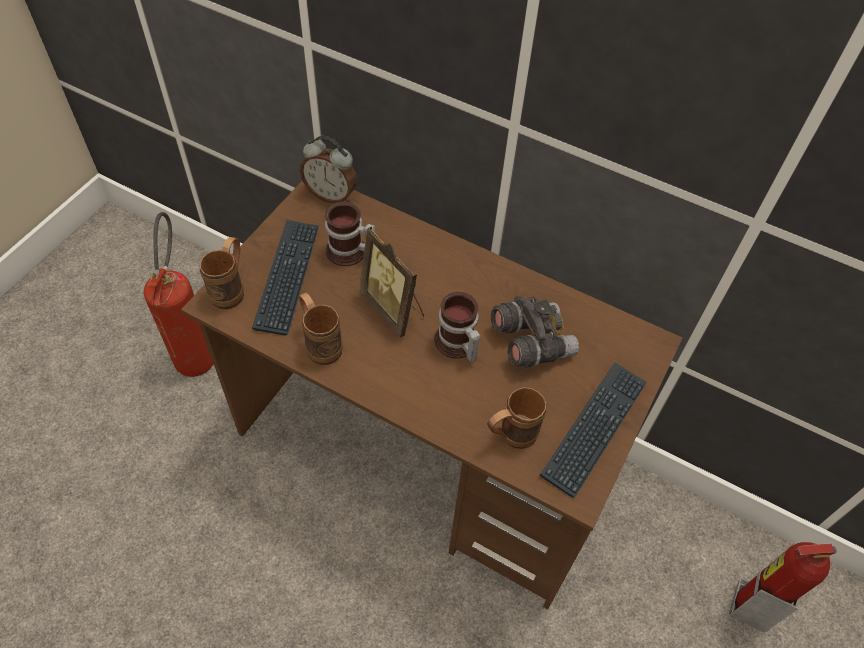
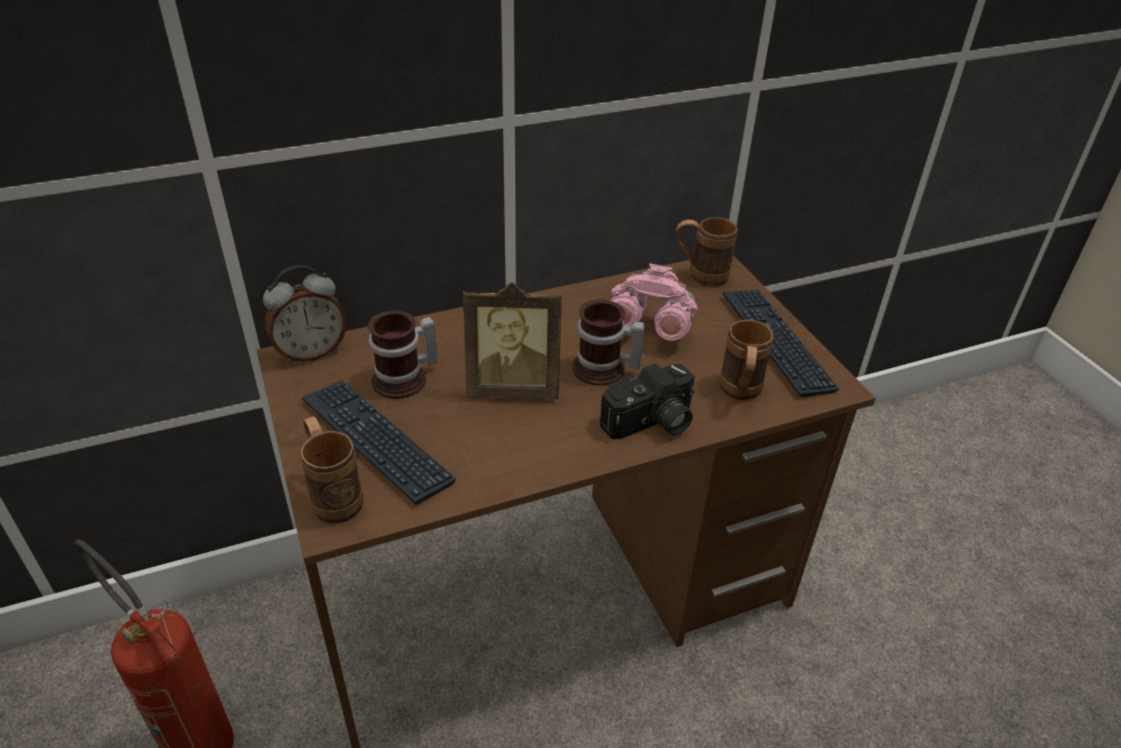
camera: 50 degrees left, 15 degrees down
(320, 343) = (495, 462): brown mug -> brown mug (699, 276)
(429, 402) = (651, 423): none -> camera
(530, 342) = (650, 327): grey binoculars -> pink binoculars
(750, 605) = (880, 472): fire extinguisher -> none

